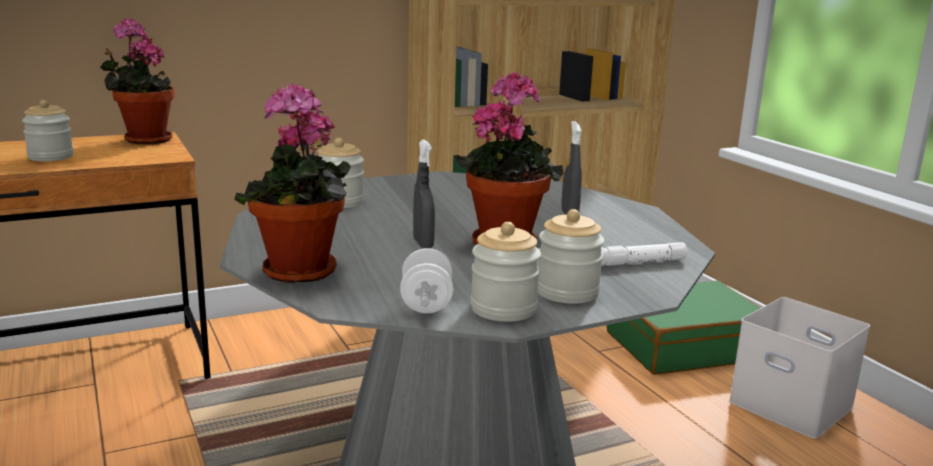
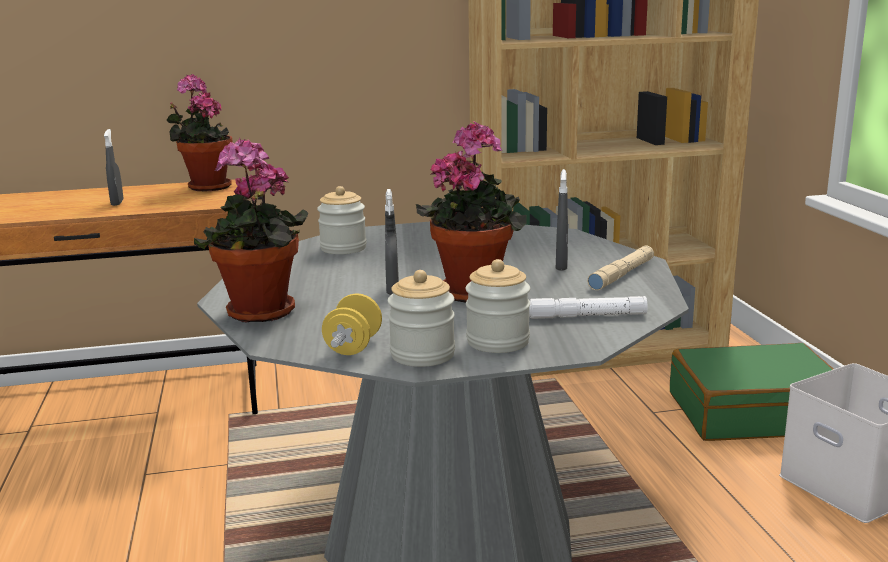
camera: 15 degrees right, 0 degrees up
(51, 157) = (117, 203): jar -> grey spray bottle
(426, 304) = (353, 346): white dumbbell -> yellow dumbbell
(631, 222) = (621, 275): none -> beige flashlight

